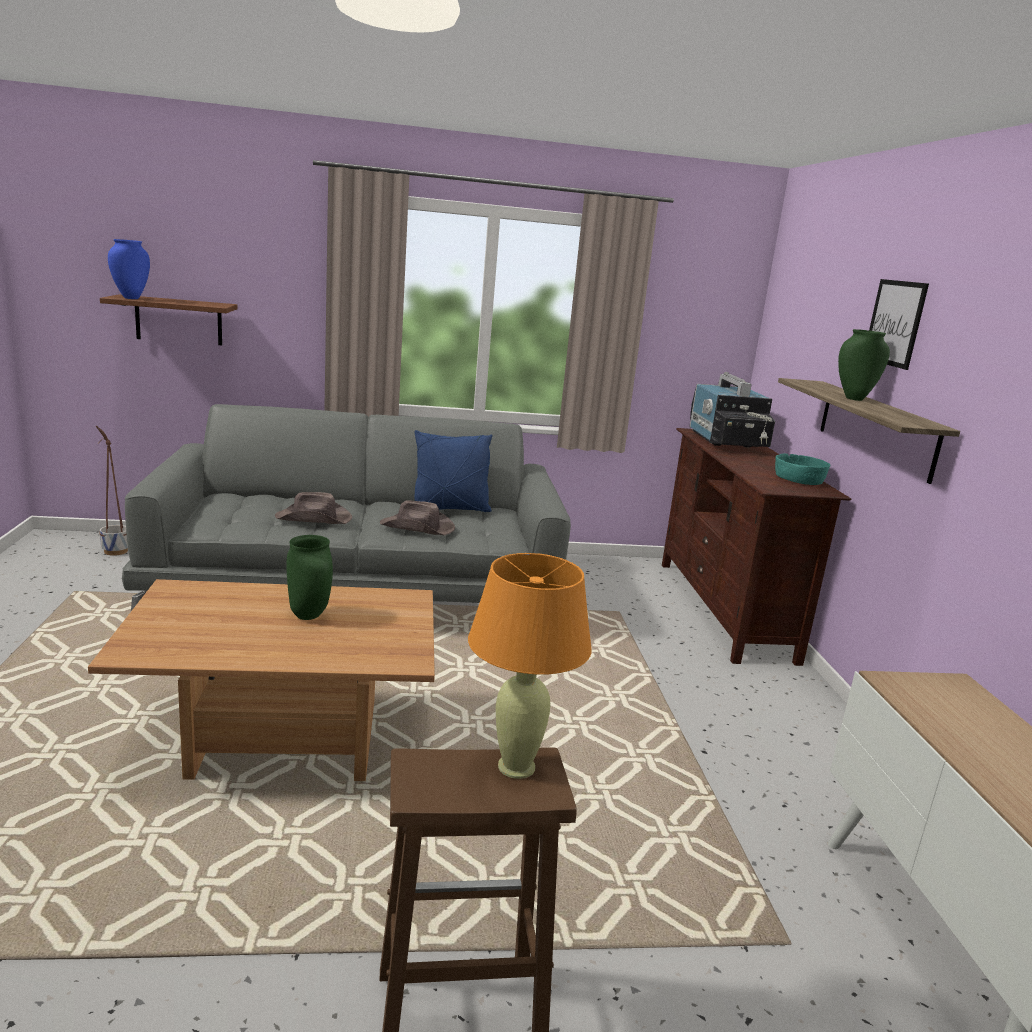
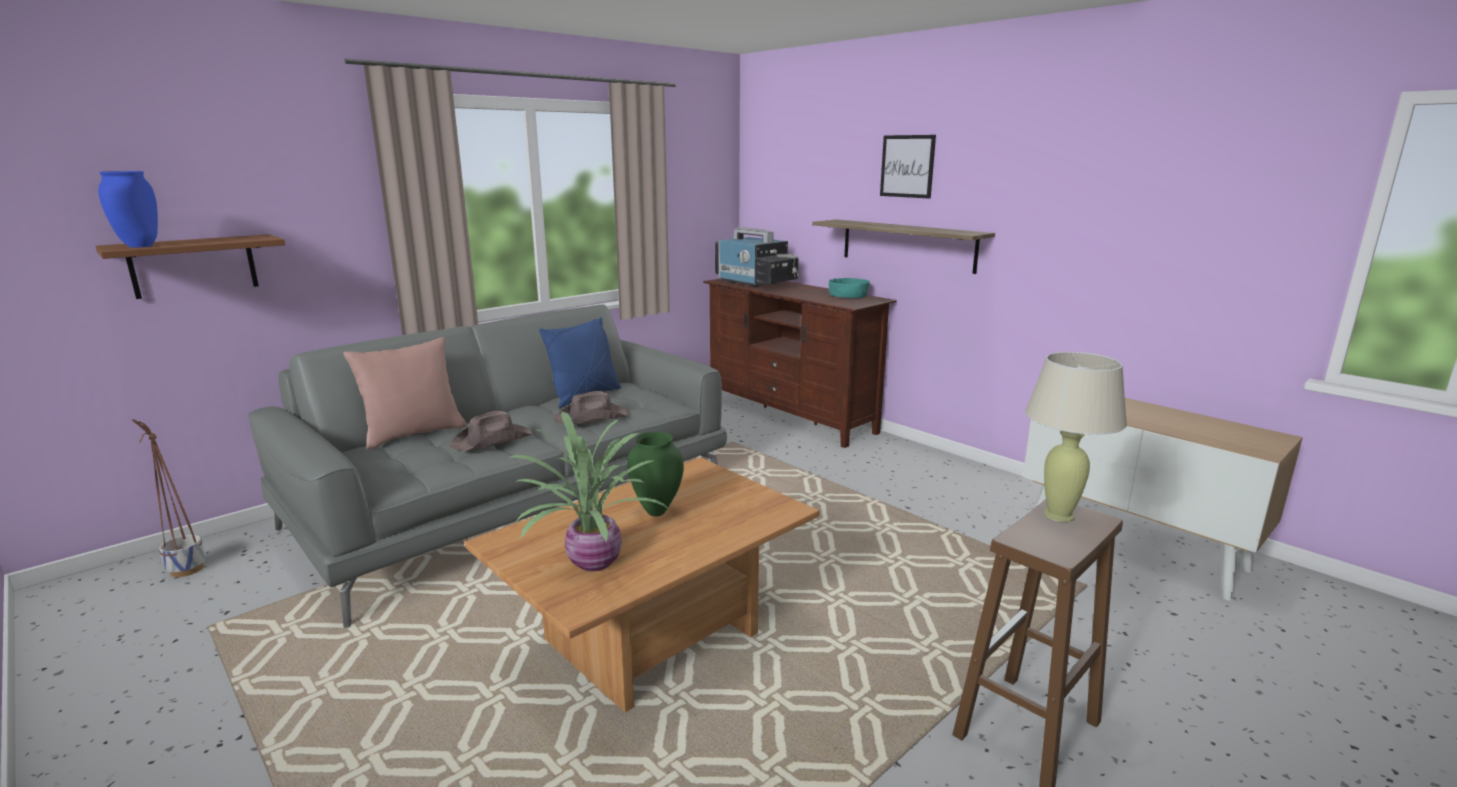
camera: 35 degrees left, 0 degrees up
(195, 629) = (593, 561): none -> potted plant
(276, 496) = (413, 434): none -> pink pillow
(517, 767) = (1059, 515): orange table lamp -> beige table lamp
(854, 399) = (894, 226): green vase -> none

